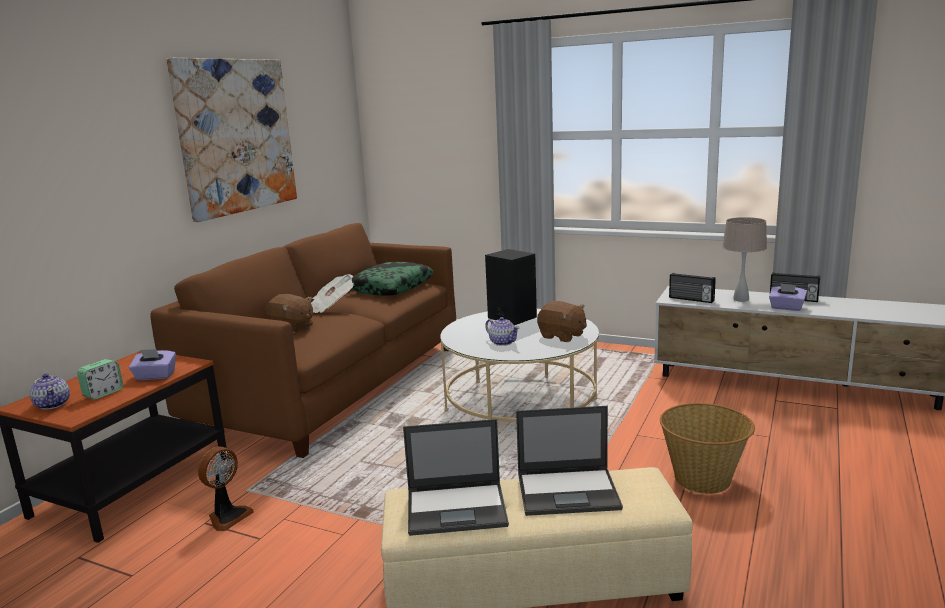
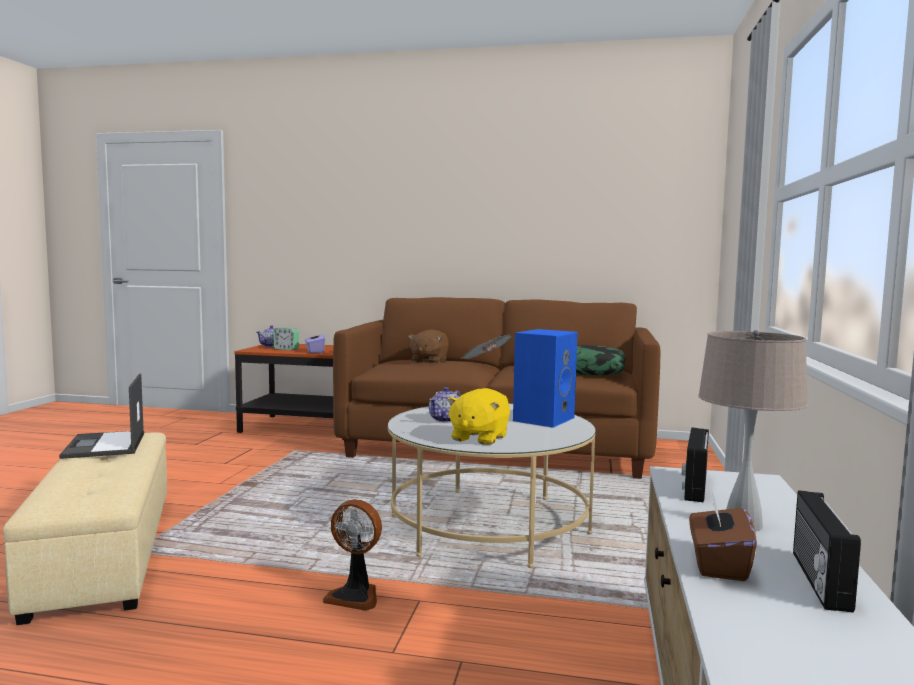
camera: 75 degrees right, 10 degrees down
(227, 516) = (258, 452): fan -> fan (355, 596)
(236, 136) = (511, 198): picture -> none
(510, 317) = (543, 419): black speaker -> blue speaker
(562, 336) = (478, 438): brown plush toy -> yellow plush toy
(569, 491) = (100, 473): laptop -> none
(703, 479) = (279, 650): basket -> none
(786, 308) = (718, 564): purple tissue box -> brown tissue box

